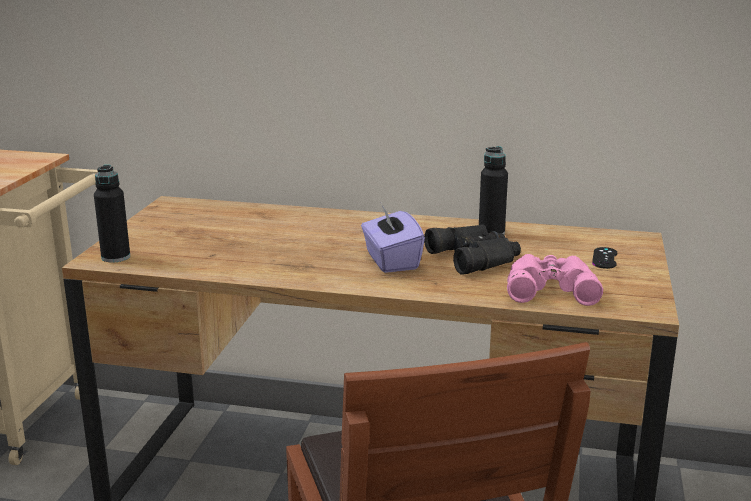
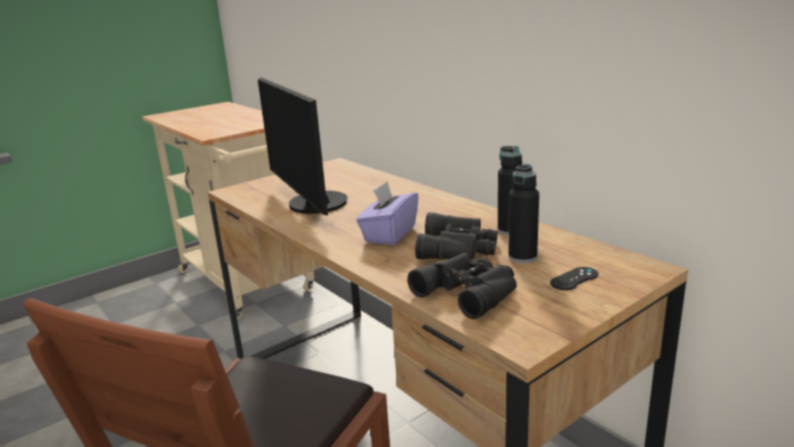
camera: 40 degrees right, 0 degrees up
(115, 257) = (241, 191): black bottle -> black bottle (522, 257)
(244, 252) = (311, 205): none -> monitor
(550, 287) = (470, 291): pink binoculars -> black binoculars

